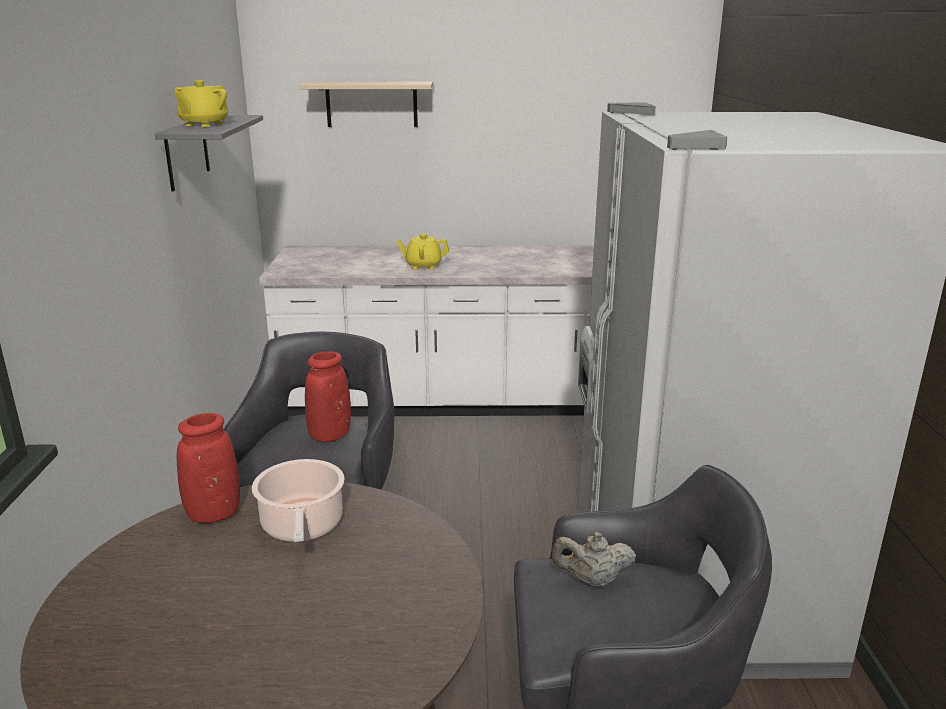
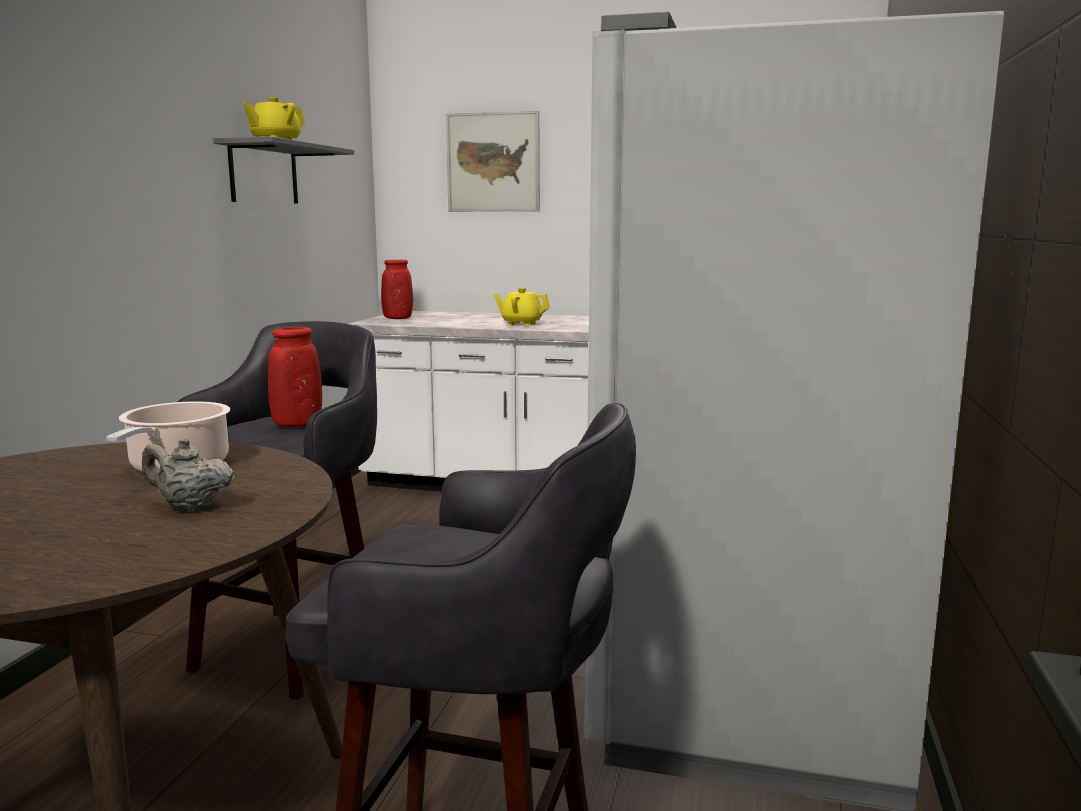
camera: 15 degrees right, 10 degrees down
(214, 514) = (105, 453): red vase -> red vase (398, 318)
(371, 104) = (493, 162): beige shelf -> picture
(592, 580) = (451, 540): beige teapot -> beige teapot (189, 507)

